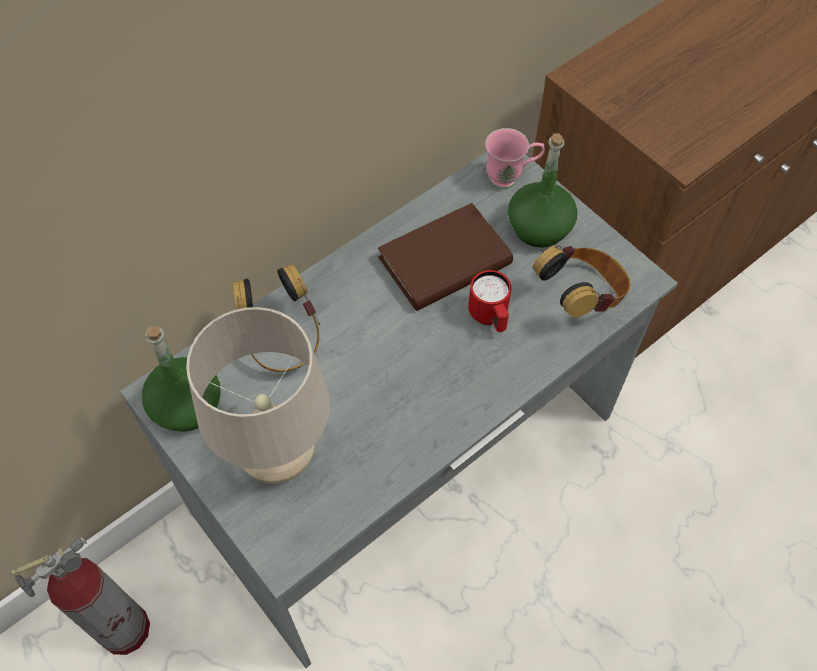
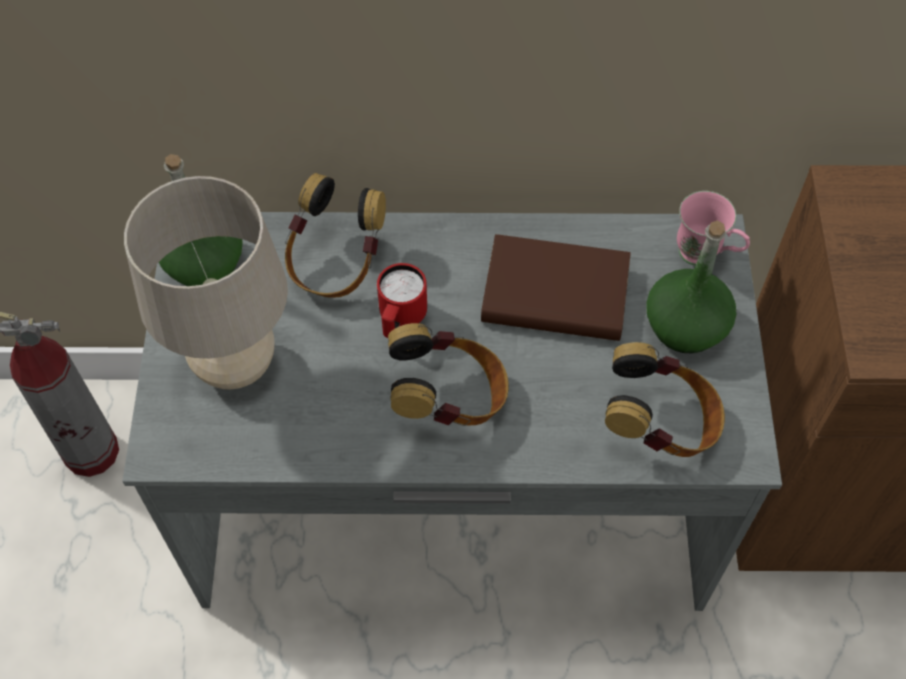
camera: 40 degrees right, 0 degrees up
(443, 373) = (449, 398): none -> headphones
(490, 317) = (546, 378): red mug -> red mug (400, 320)

